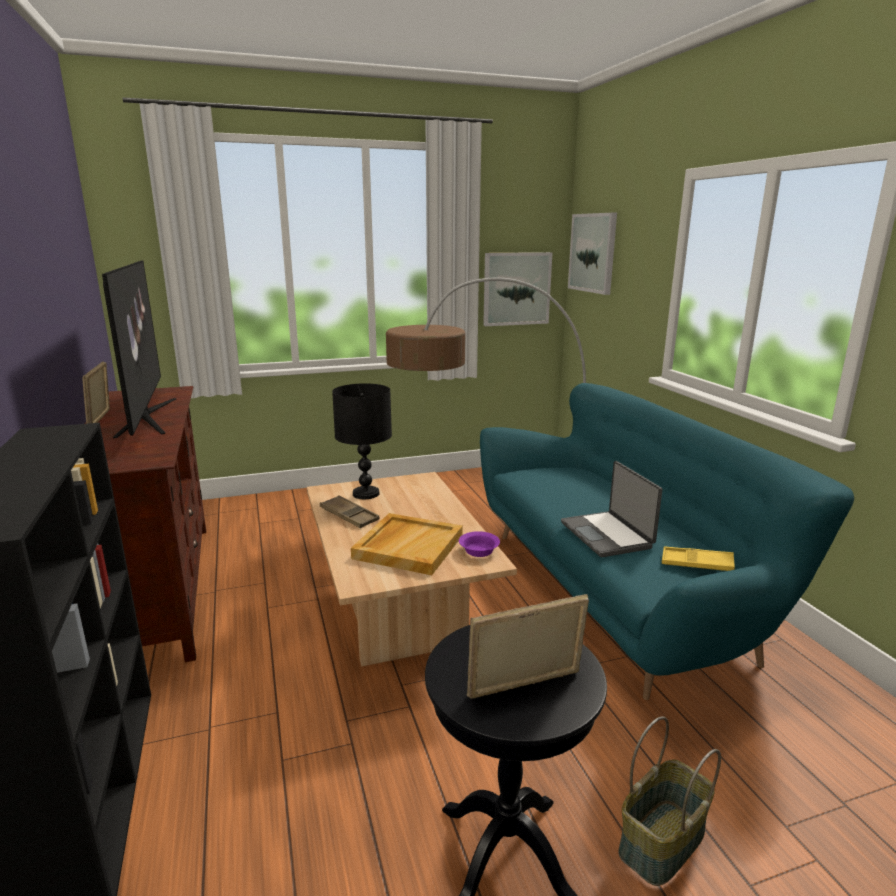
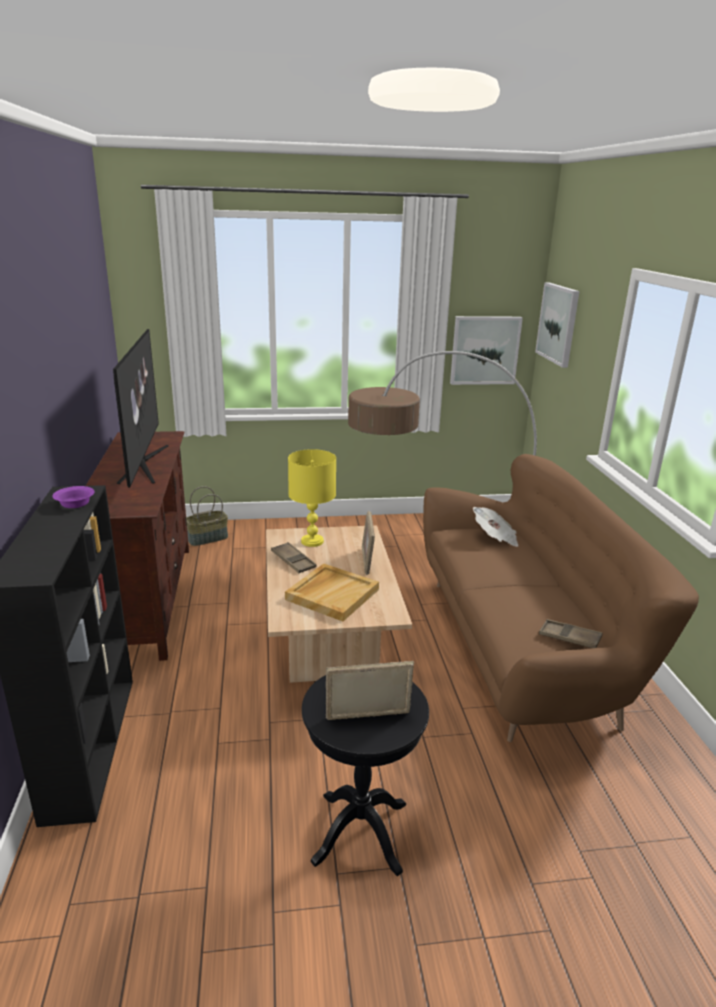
camera: 10 degrees right, 5 degrees up
(101, 419) = (110, 463): picture frame -> picture frame (367, 561)
(365, 493) = (312, 541): black table lamp -> yellow table lamp
(478, 551) = (387, 605): purple bowl -> purple bowl (75, 503)
(566, 474) = (495, 538): none -> newspaper
(607, 535) = (505, 602): laptop -> none
(617, 590) = (522, 647): turquoise sofa -> brown sofa
(663, 843) = (478, 845): basket -> basket (207, 539)
(696, 564) = (569, 638): yellow tray -> brown tray

